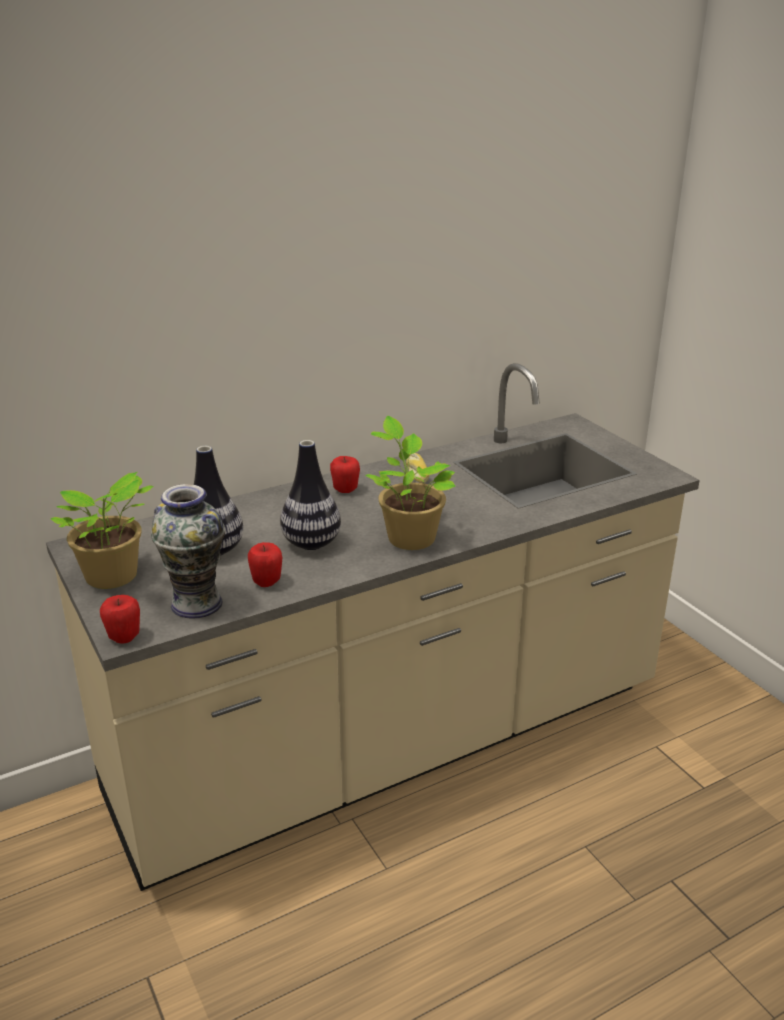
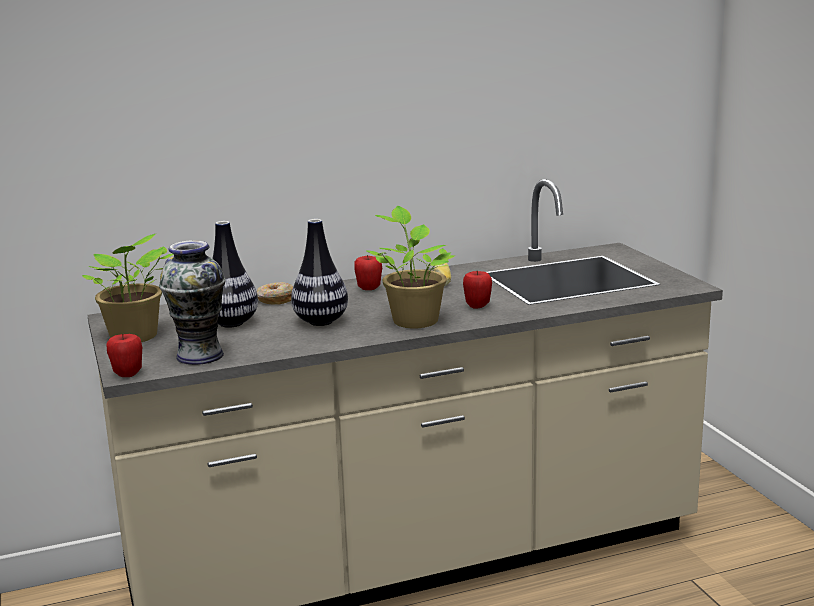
camera: 10 degrees right, 10 degrees down
(250, 511) = (275, 300): none -> donut
(267, 582) = (268, 345): apple -> apple (477, 306)

